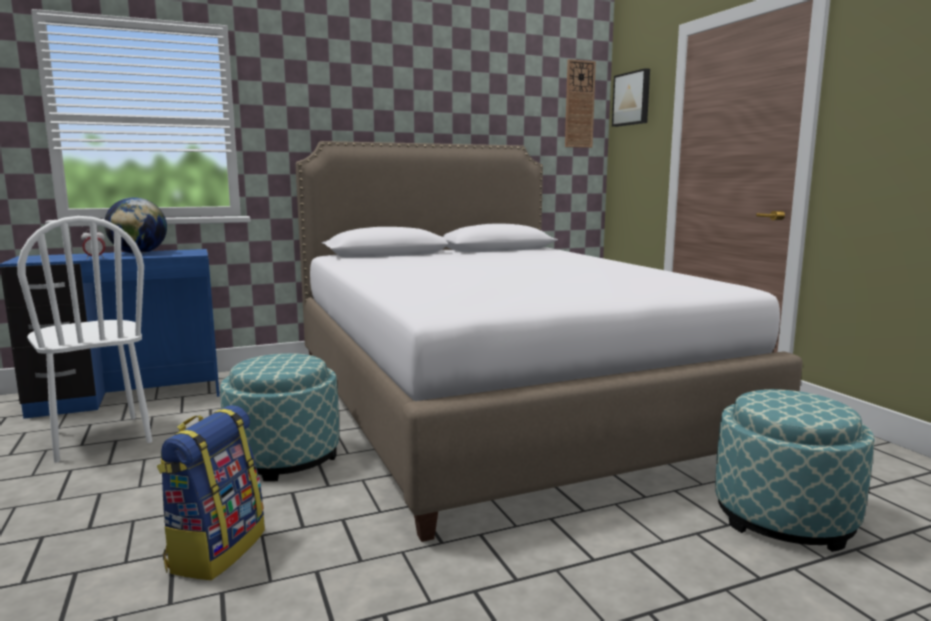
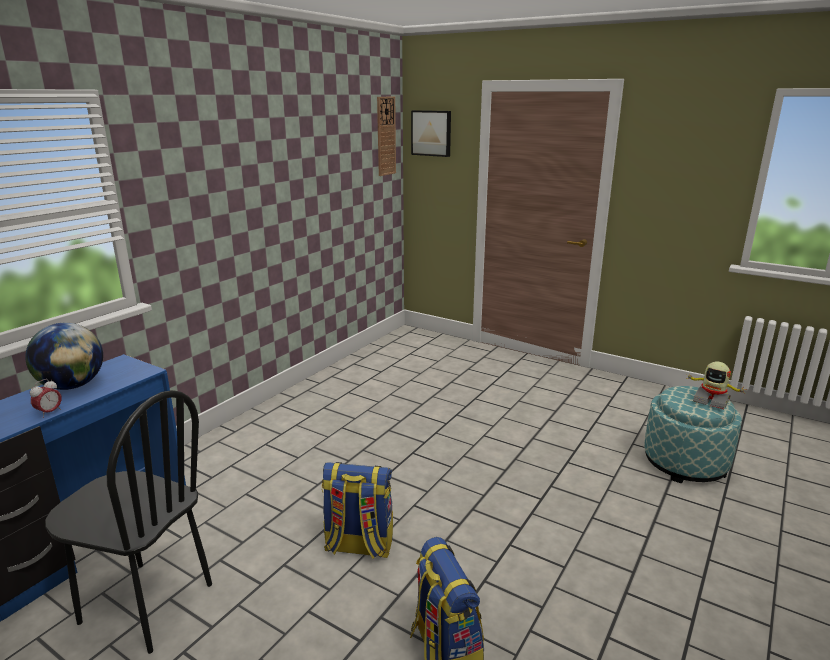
camera: 35 degrees left, 10 degrees up
(99, 438) = (146, 604): white chair -> black chair
(284, 457) = (358, 546): ottoman -> backpack
(496, 403) = (432, 426): white bed -> none
(816, 409) = (711, 401): none -> toy robot

